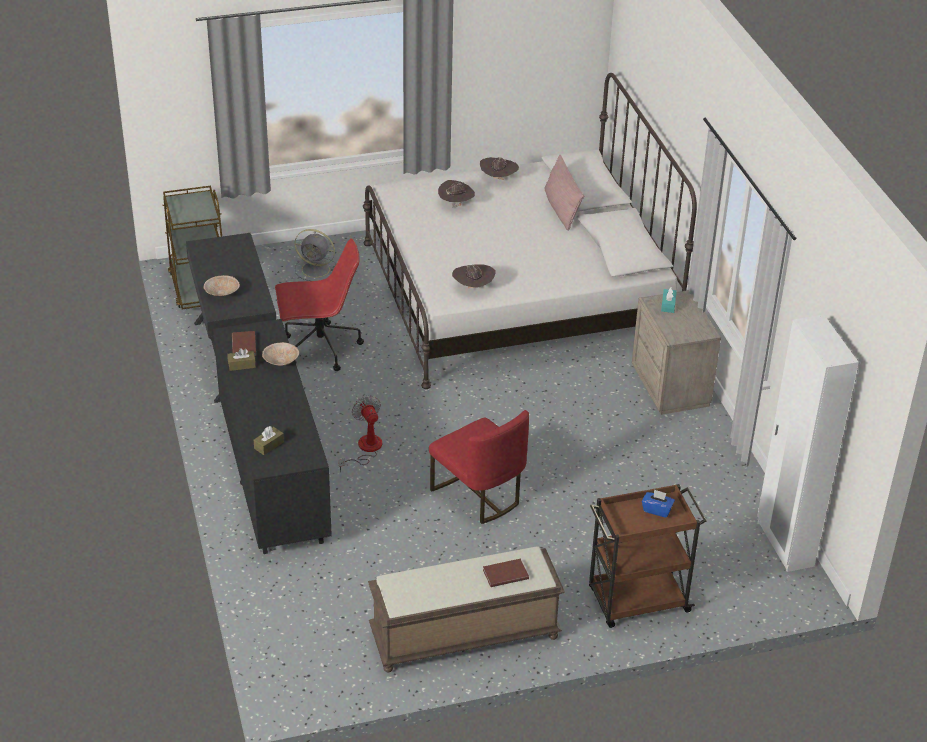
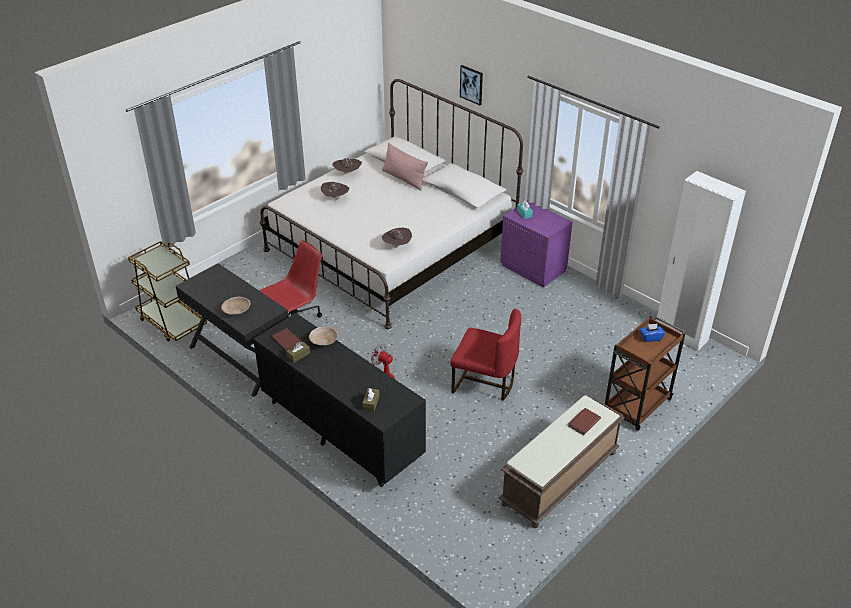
camera: 30 degrees left, 0 degrees up
(317, 270) = (246, 279): grey fan -> none
(671, 109) = (471, 84): none -> picture
(671, 386) = (533, 268): beige nightstand -> purple nightstand

